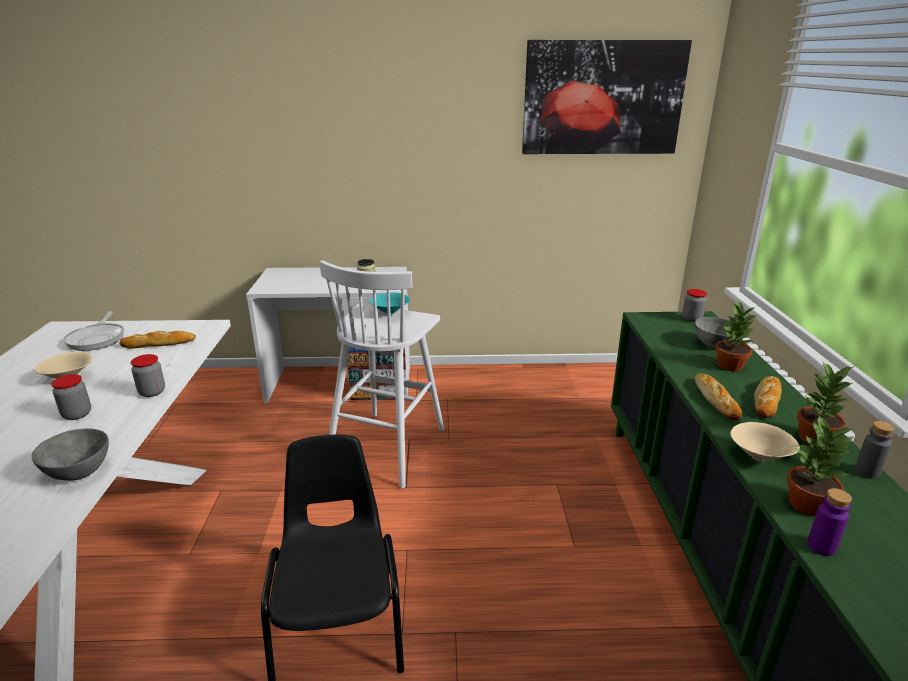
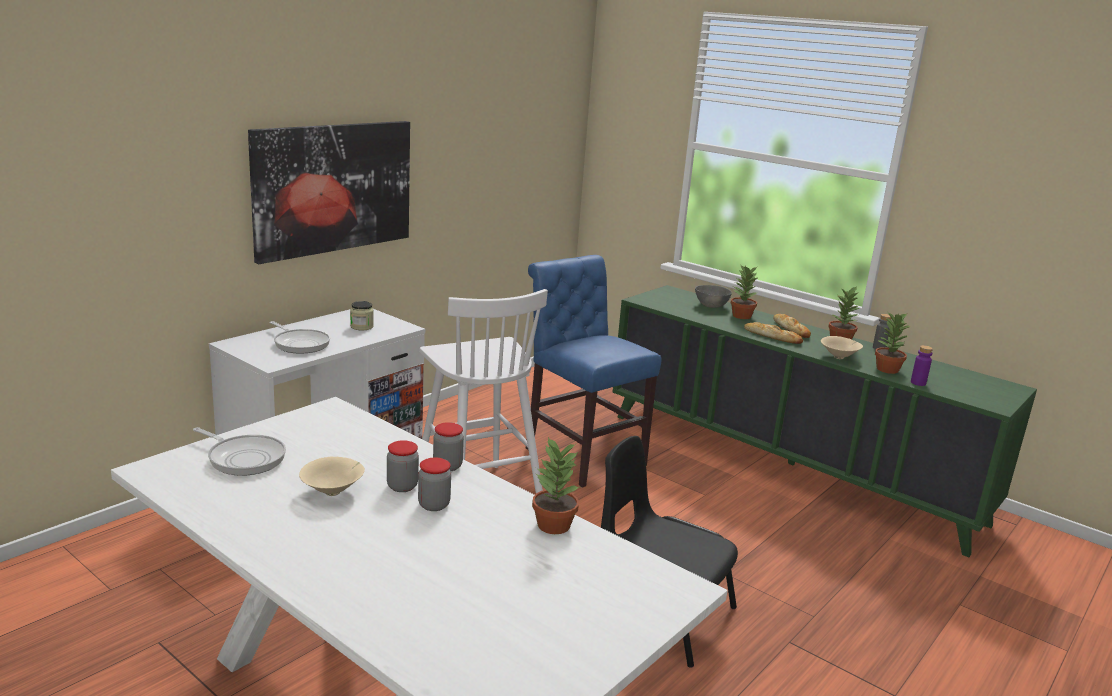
camera: 50 degrees left, 5 degrees down
(78, 471) = (552, 525): grey bowl -> potted plant
(159, 343) = (330, 437): bread -> none
(306, 281) = (300, 344): none -> frying pan
(391, 313) = (470, 346): turquoise bowl -> none
(523, 451) = (581, 455): none -> blue chair
(602, 98) = (522, 103): picture -> picture (333, 188)
(691, 319) = (668, 293): jar -> jar (402, 486)

